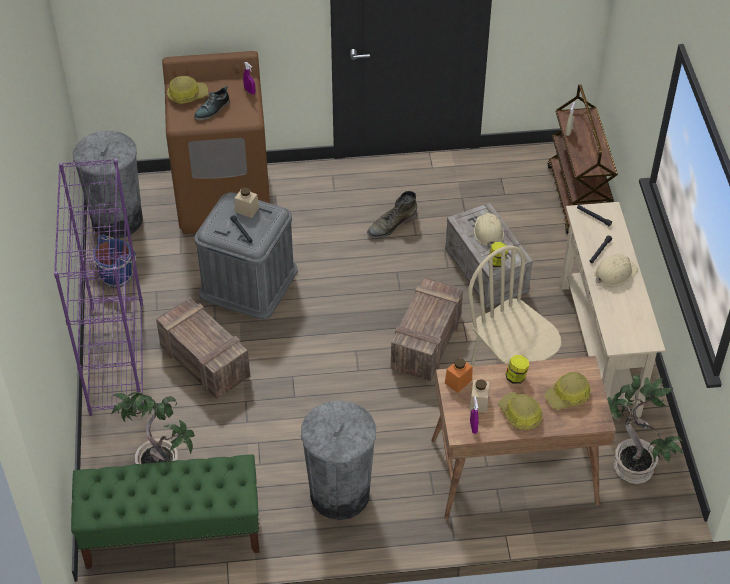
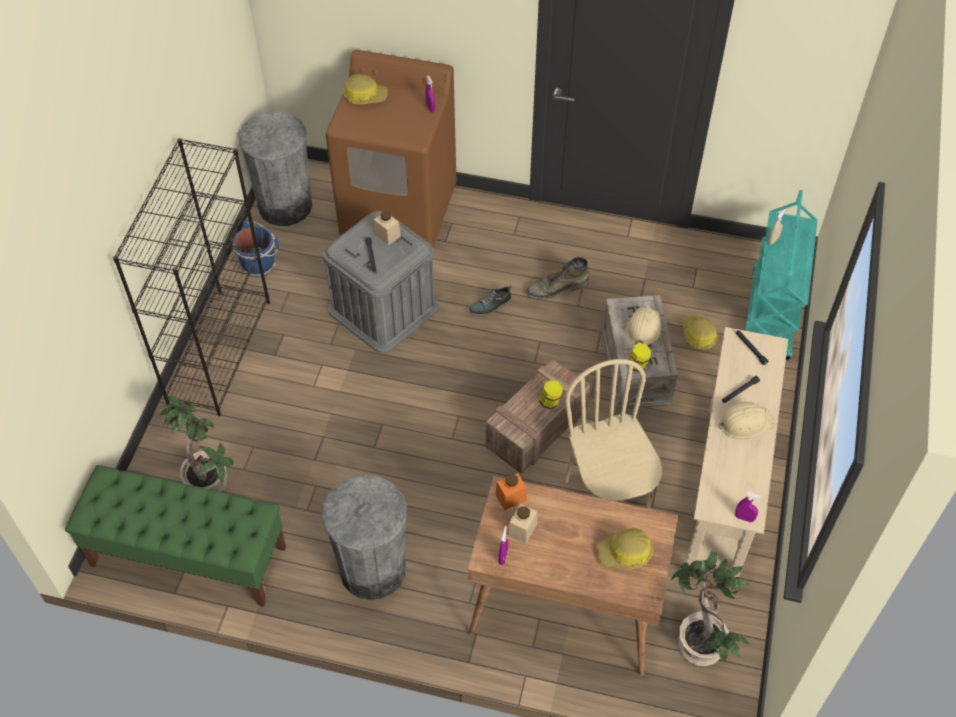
camera: 20 degrees right, 5 degrees up
(116, 357) = (219, 350): purple bookcase -> black bookcase
(206, 362) = (303, 382): crate -> none
(212, 110) = (383, 118): shoe -> shoe (490, 306)
(516, 377) = (577, 512): jar -> jar (550, 402)
(520, 415) = (561, 558): hard hat -> hard hat (698, 335)
(577, 199) = (771, 314): brown cart -> turquoise cart
(646, 344) = (744, 518): none -> purple spray bottle

